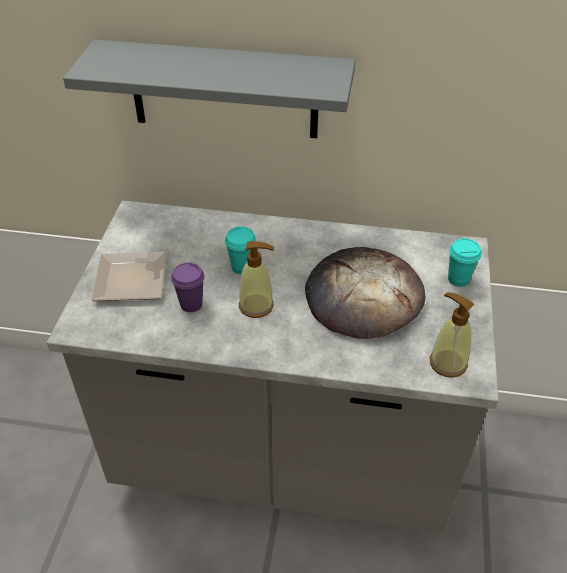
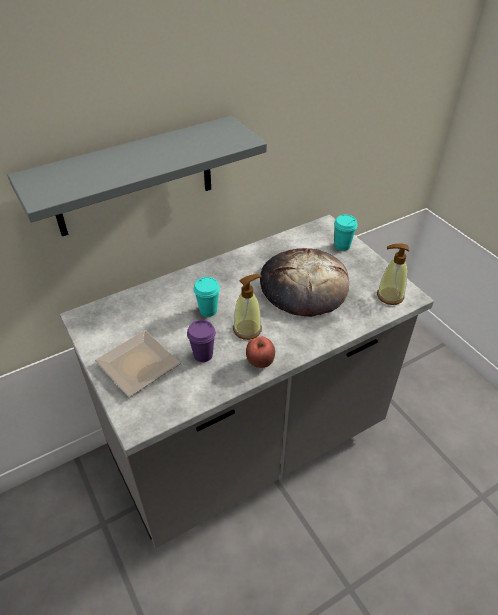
camera: 40 degrees left, 0 degrees up
(231, 343) = (260, 362): none -> apple

